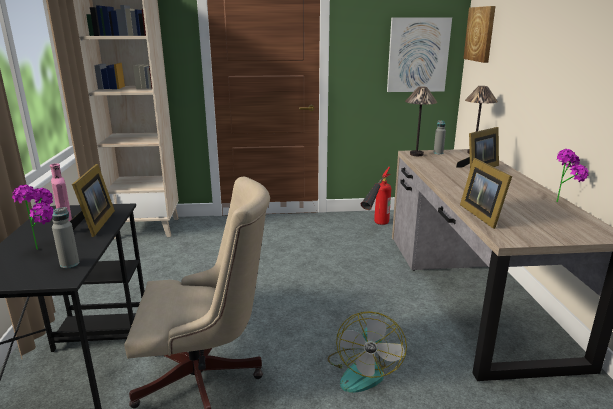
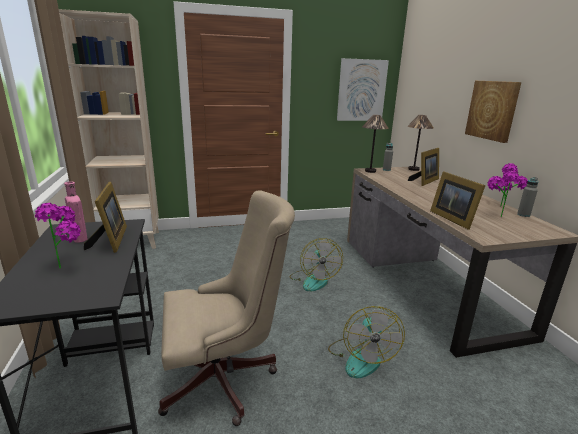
camera: 10 degrees left, 0 degrees up
(69, 264) = (101, 281): grey bottle -> grey bottle (523, 215)
(336, 281) = (313, 280): none -> fan
(375, 226) = (330, 232): fire extinguisher -> none
(480, 34) = (413, 74): picture -> picture (492, 110)
(540, 212) = (494, 215): none -> potted plant

